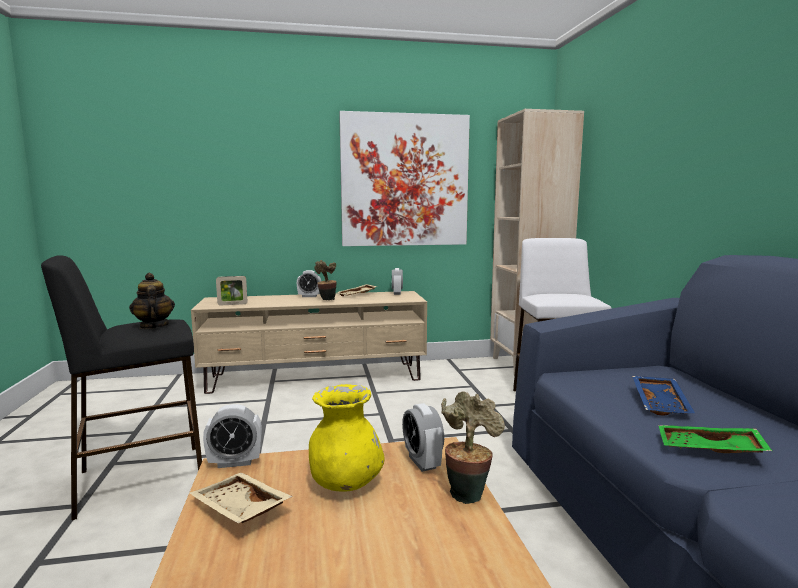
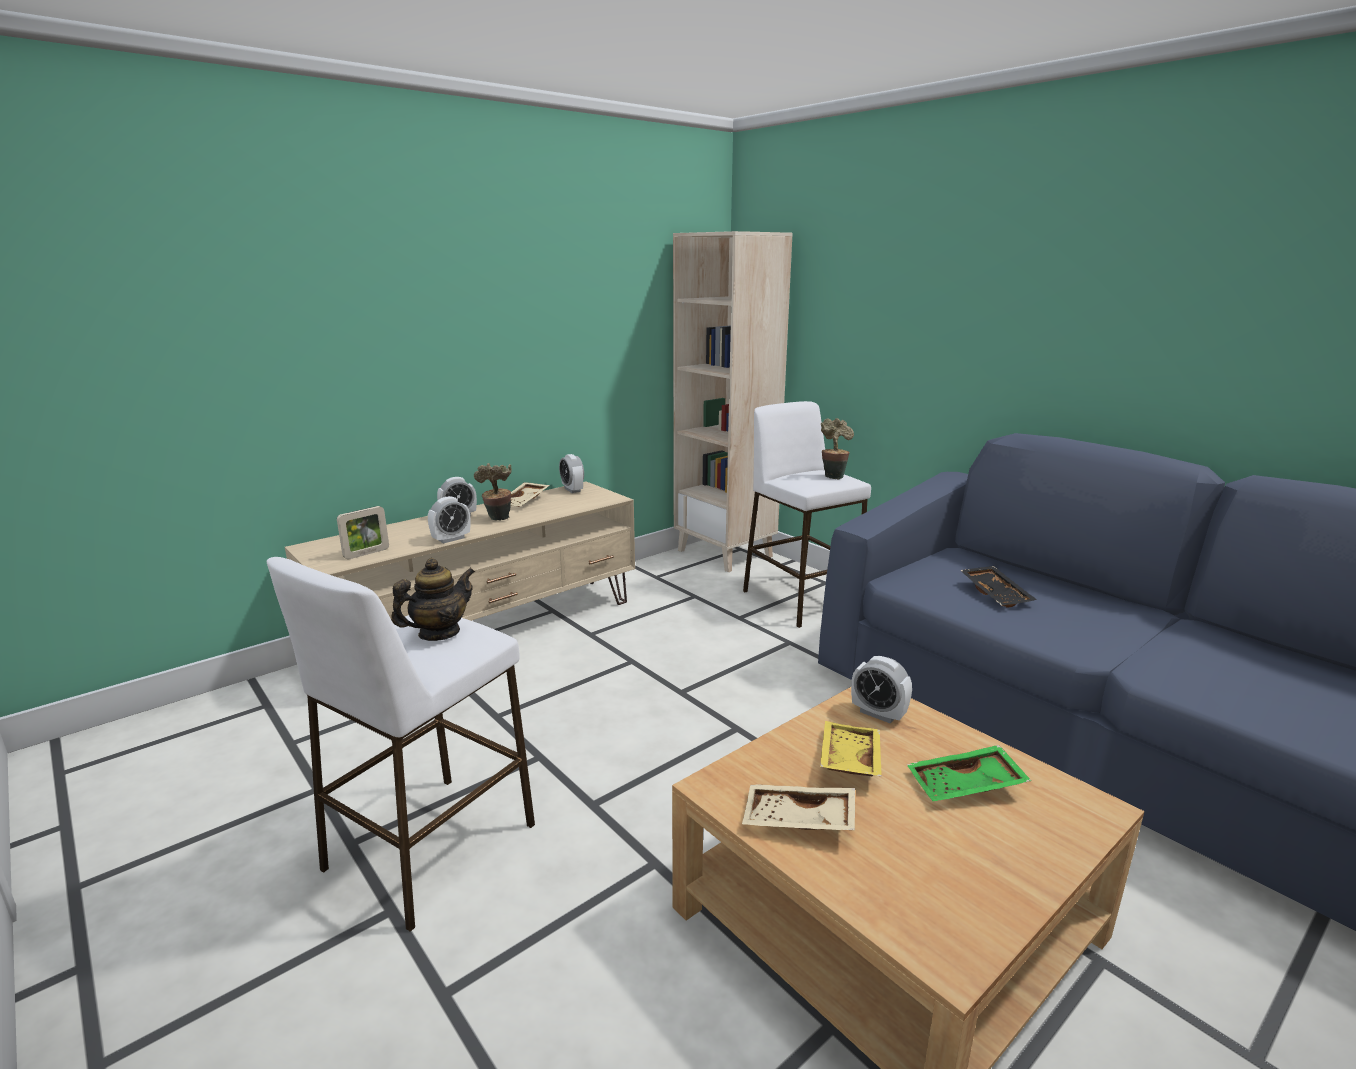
camera: 30 degrees left, 10 degrees up
(140, 479) = (429, 847): black stool -> white stool
(153, 326) = (439, 633): teapot -> teapot turned 105 degrees clockwise
(235, 462) = (714, 777): alarm clock -> alarm clock (451, 539)
(345, 483) = (848, 759): yellow vase -> yellow tray
(404, 180) = (564, 325): picture -> none
(467, 492) = (948, 729): potted plant -> potted plant (833, 476)
(662, 404) = (997, 594): blue tray -> black tray
(709, 450) = (1078, 634): green tray -> green tray (966, 786)

